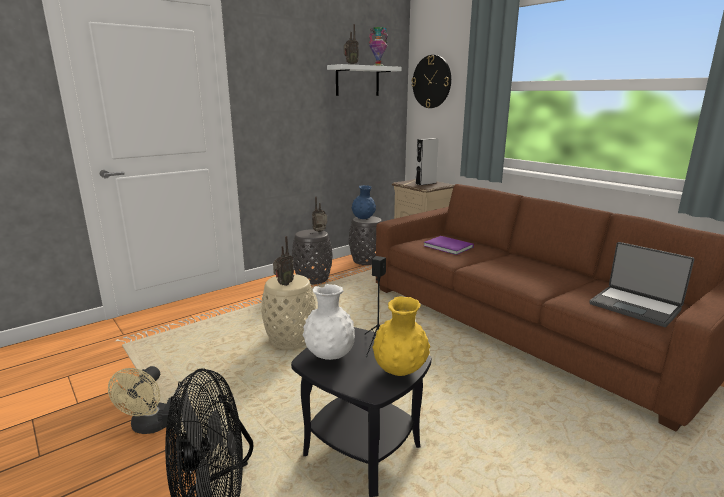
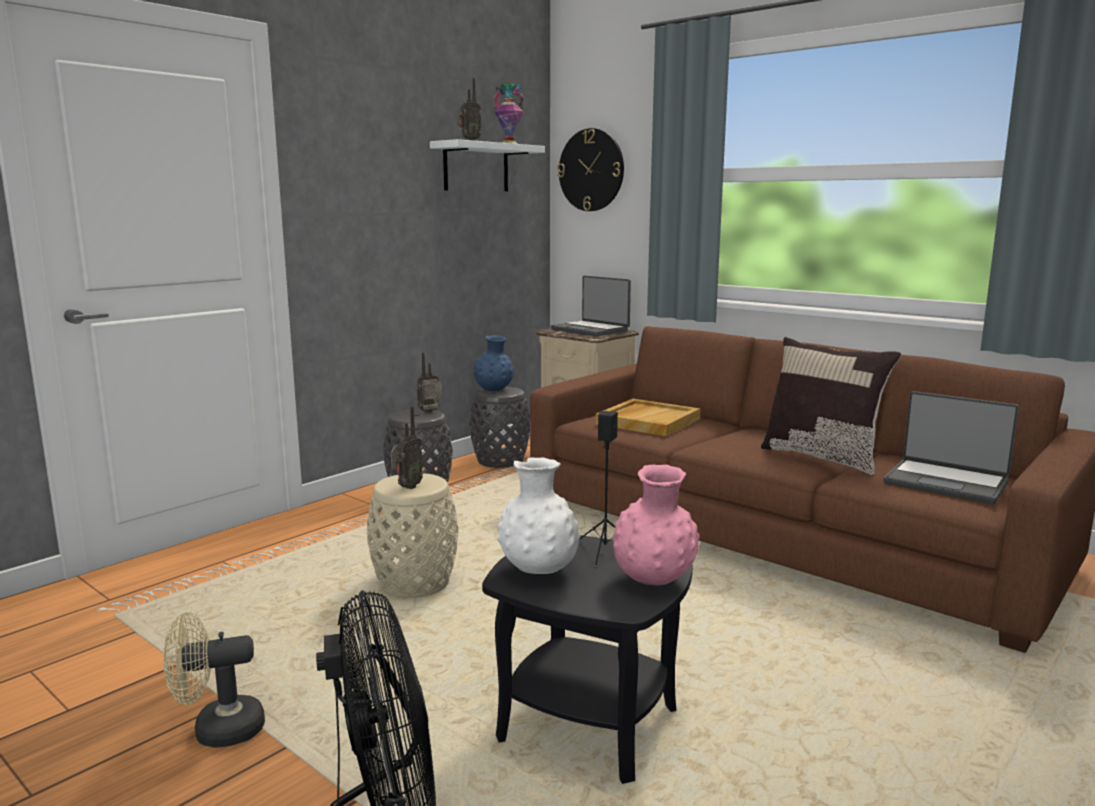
camera: 10 degrees left, 5 degrees down
(149, 426) = (217, 731): beige fan -> beige fan turned 75 degrees clockwise
(400, 371) = (653, 581): yellow vase -> pink vase
(425, 183) = (591, 330): grey speaker -> laptop
(447, 246) = (648, 421): purple book -> beige tray
(553, 280) = (822, 458): none -> pillow

